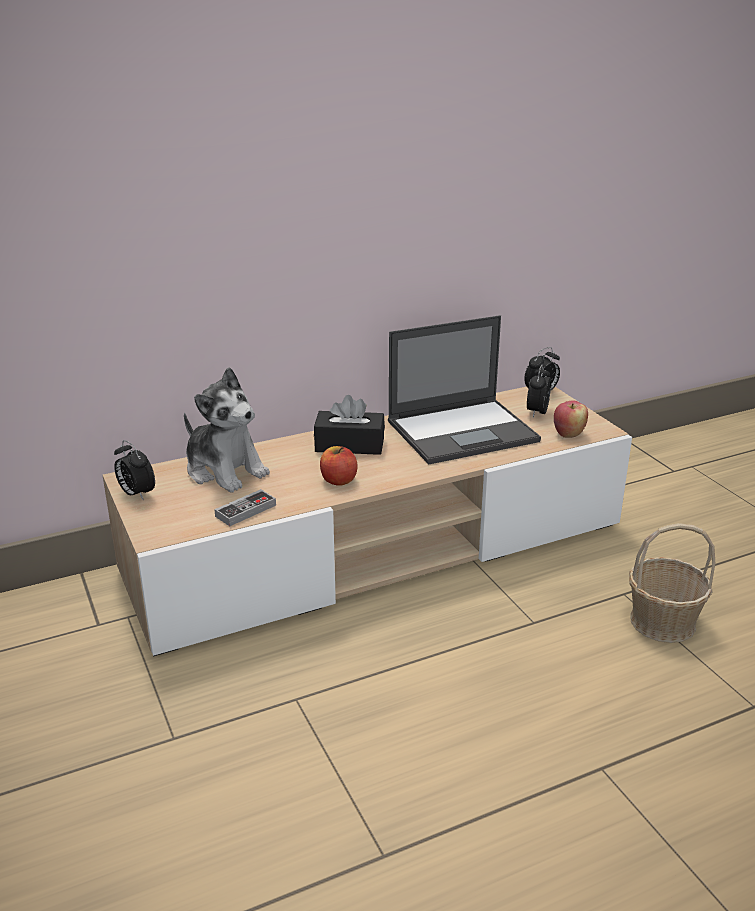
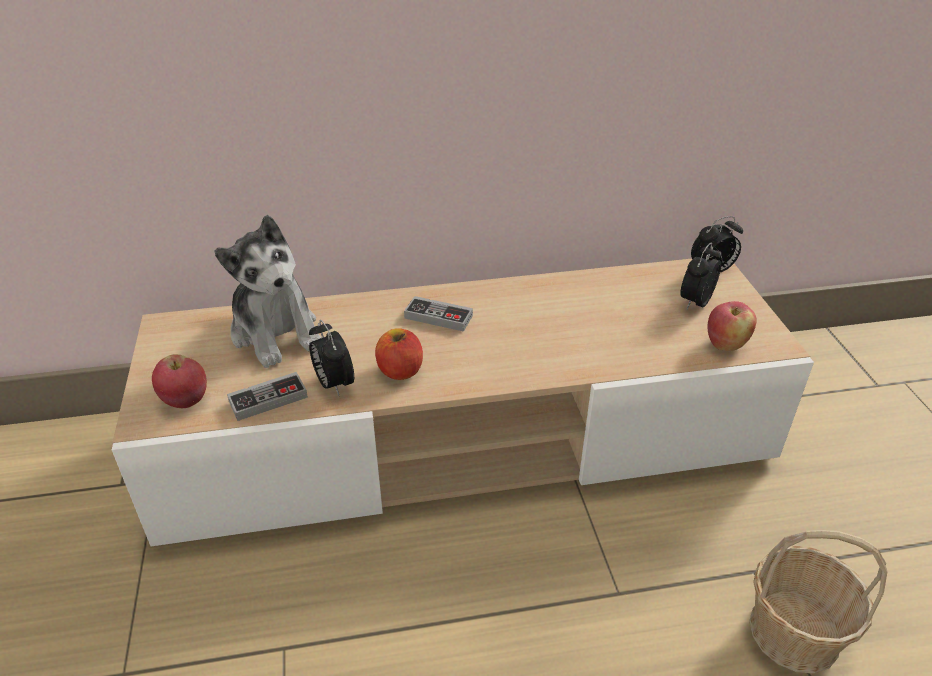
camera: 15 degrees right, 10 degrees up
(136, 494) = (161, 351): alarm clock -> alarm clock (333, 383)
(179, 520) = (185, 400): none -> apple
(349, 445) = (438, 317): black tissue box -> game controller
(463, 431) = (589, 317): laptop -> none

